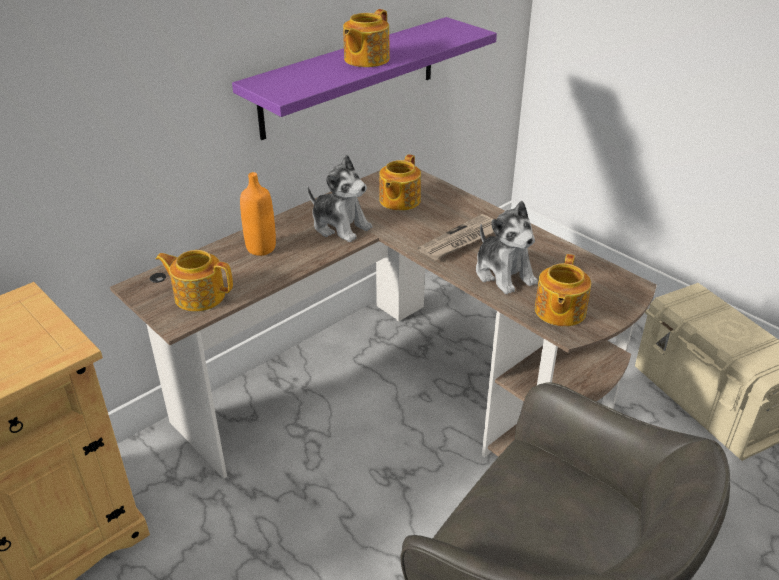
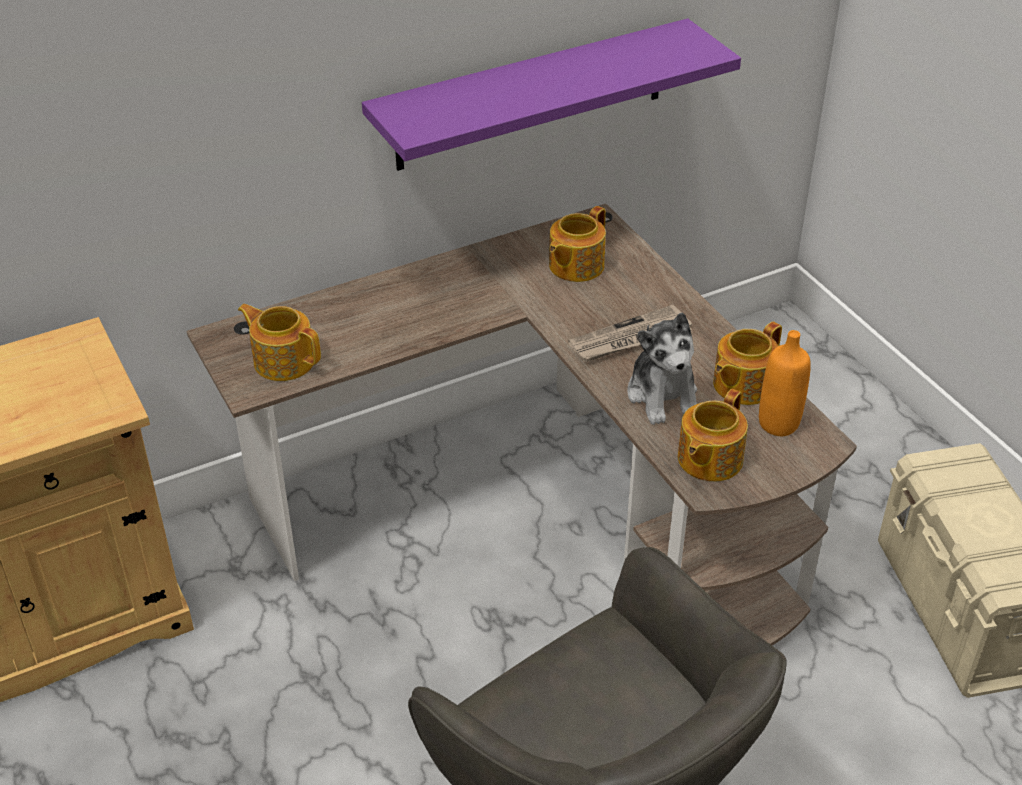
camera: 15 degrees right, 5 degrees up
(261, 248) = (376, 308): orange bottle -> orange bottle (778, 424)
(340, 226) = (484, 292): plush toy -> none
(365, 59) = (541, 84): teapot -> teapot (742, 385)

